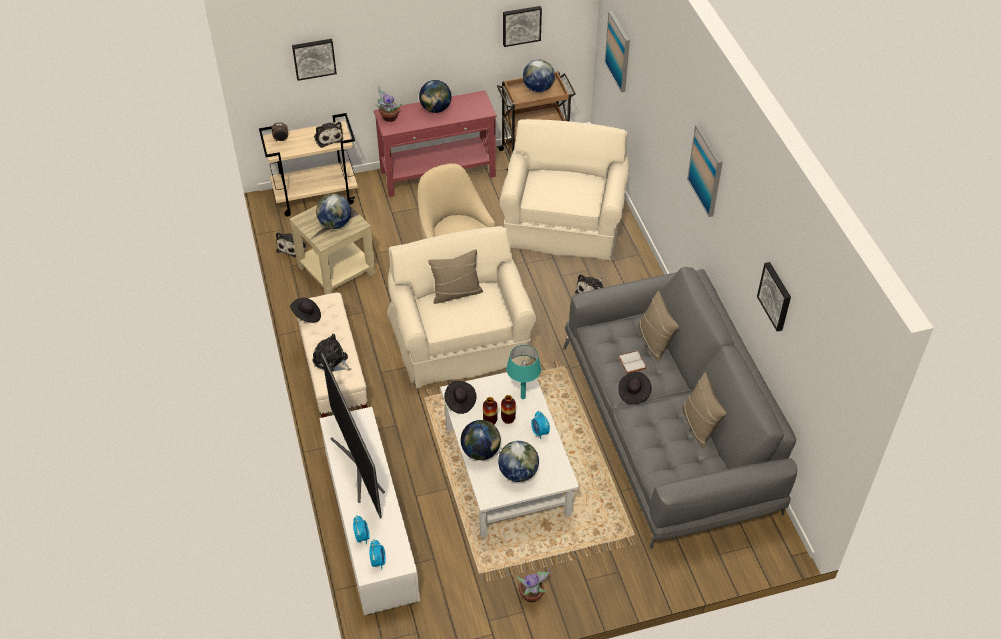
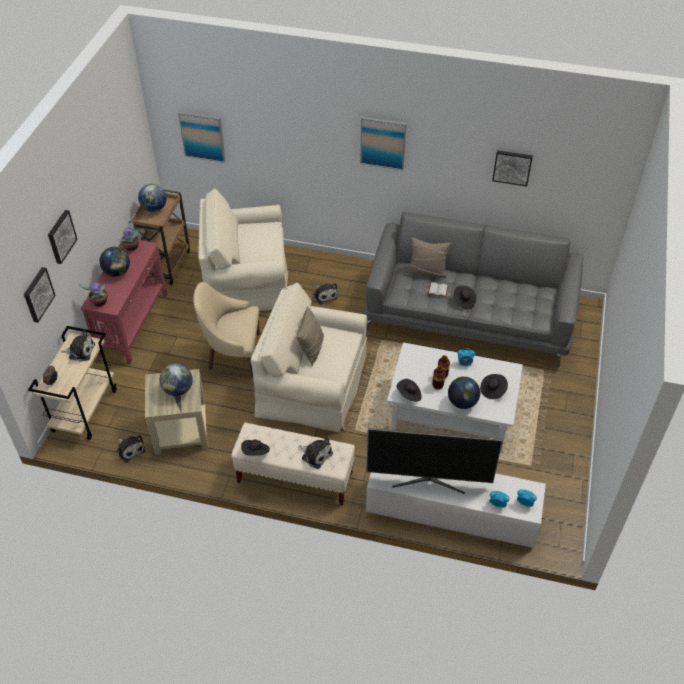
camera: 60 degrees left, 0 degrees up
(331, 361) = (315, 454): plush toy -> plush toy turned 120 degrees counterclockwise
(518, 472) = (493, 390): globe -> black hat
(521, 25) = (123, 167): picture -> picture (60, 236)
(523, 397) = (428, 359): turquoise table lamp -> none
(532, 595) = (563, 444): potted plant -> potted plant (132, 247)
(563, 221) = (247, 279): beige armchair -> beige armchair turned 45 degrees counterclockwise
(699, 425) = (510, 283): beige pillow -> none

